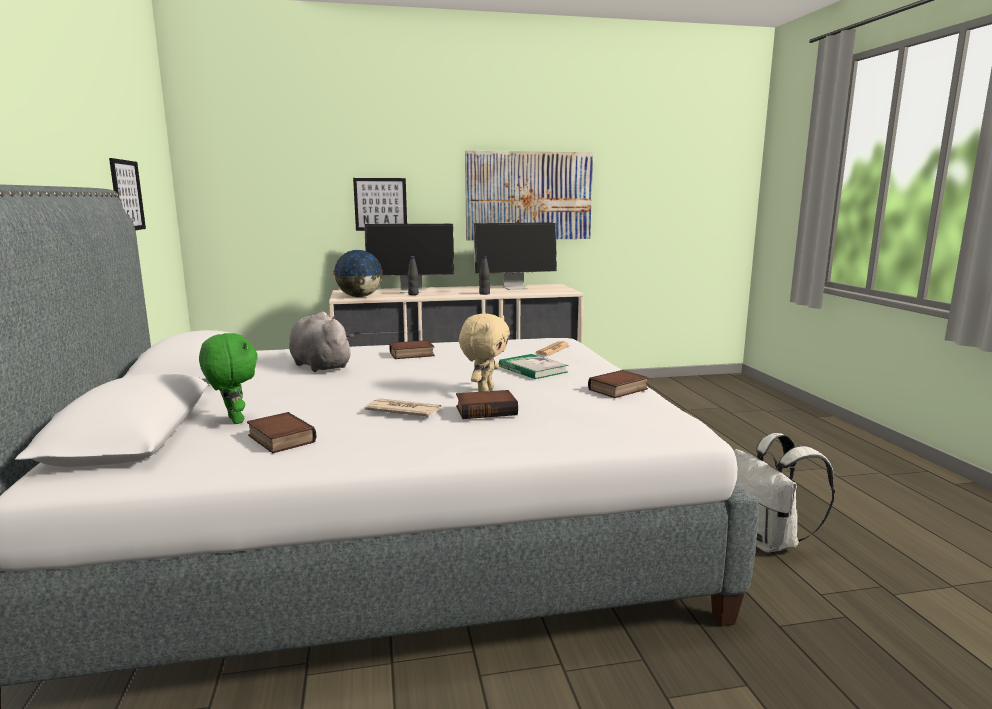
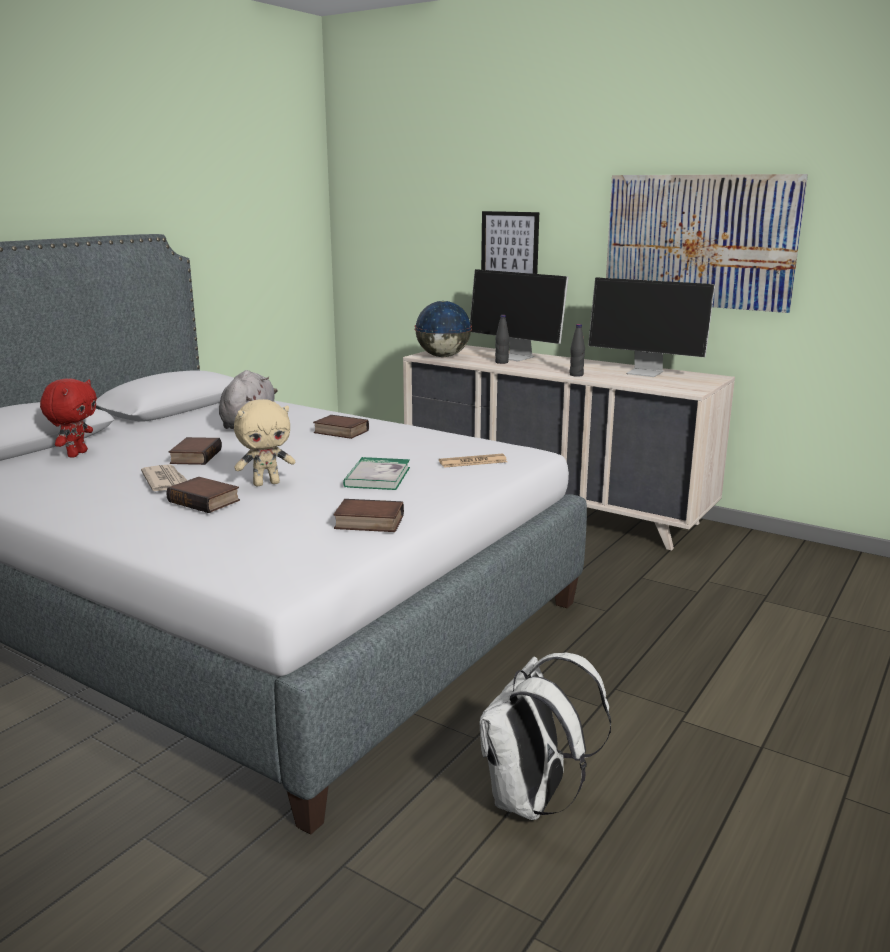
camera: 45 degrees right, 5 degrees up
(127, 195) = (221, 234): picture -> none
(233, 420) = (76, 454): green plush toy -> red plush toy
(279, 439) = (53, 476): book -> book (195, 456)

